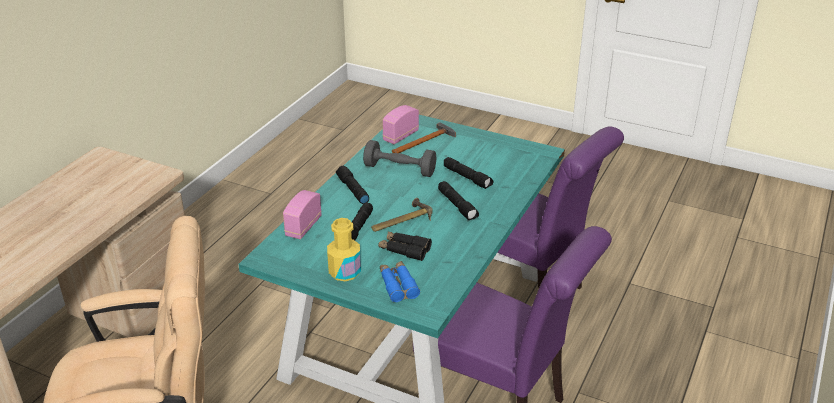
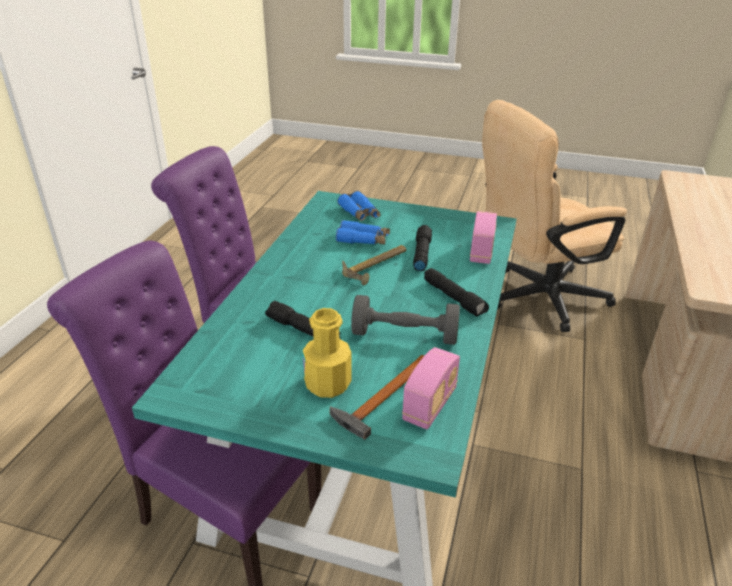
camera: 170 degrees right, 0 degrees up
(344, 272) = (413, 218): yellow bottle -> yellow bottle (327, 384)
(404, 250) = (363, 240): black binoculars -> blue binoculars
(458, 206) = (312, 289): black flashlight -> none

